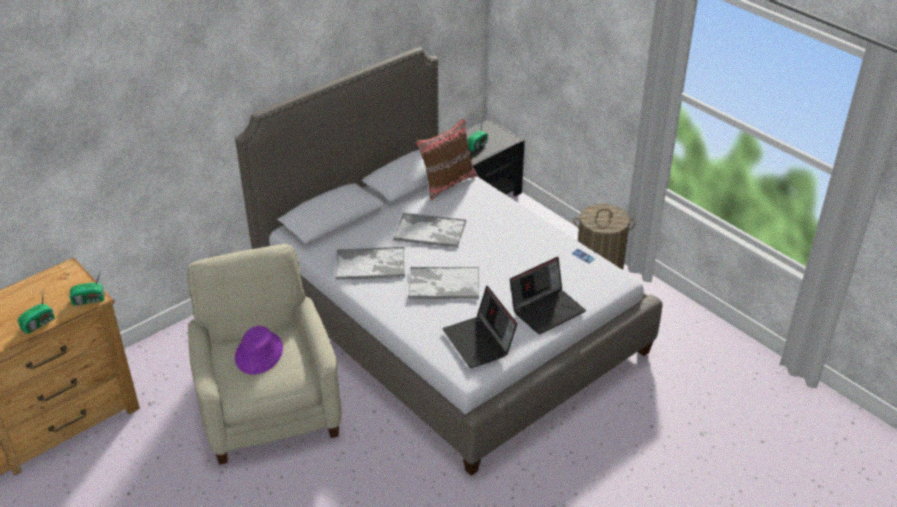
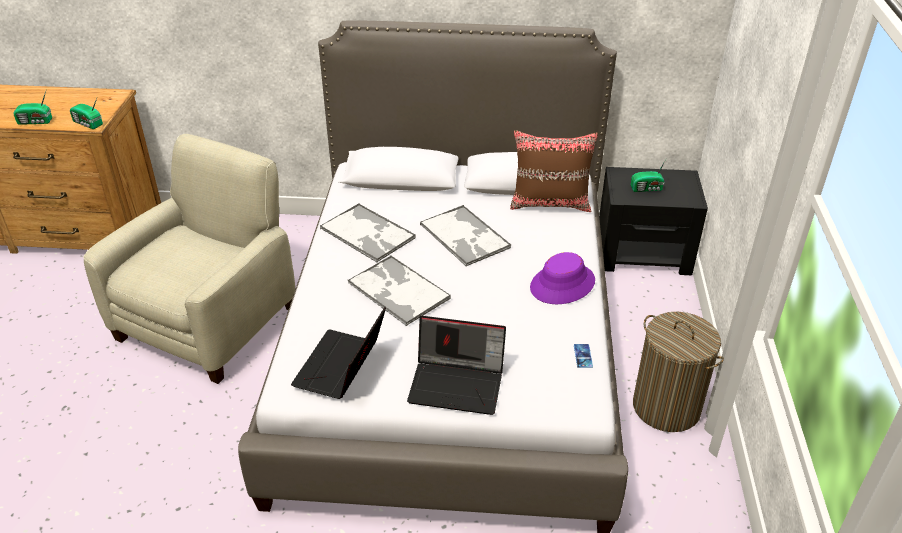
camera: 45 degrees right, 0 degrees up
(259, 353) = (184, 253): purple hat -> purple hat (562, 284)

